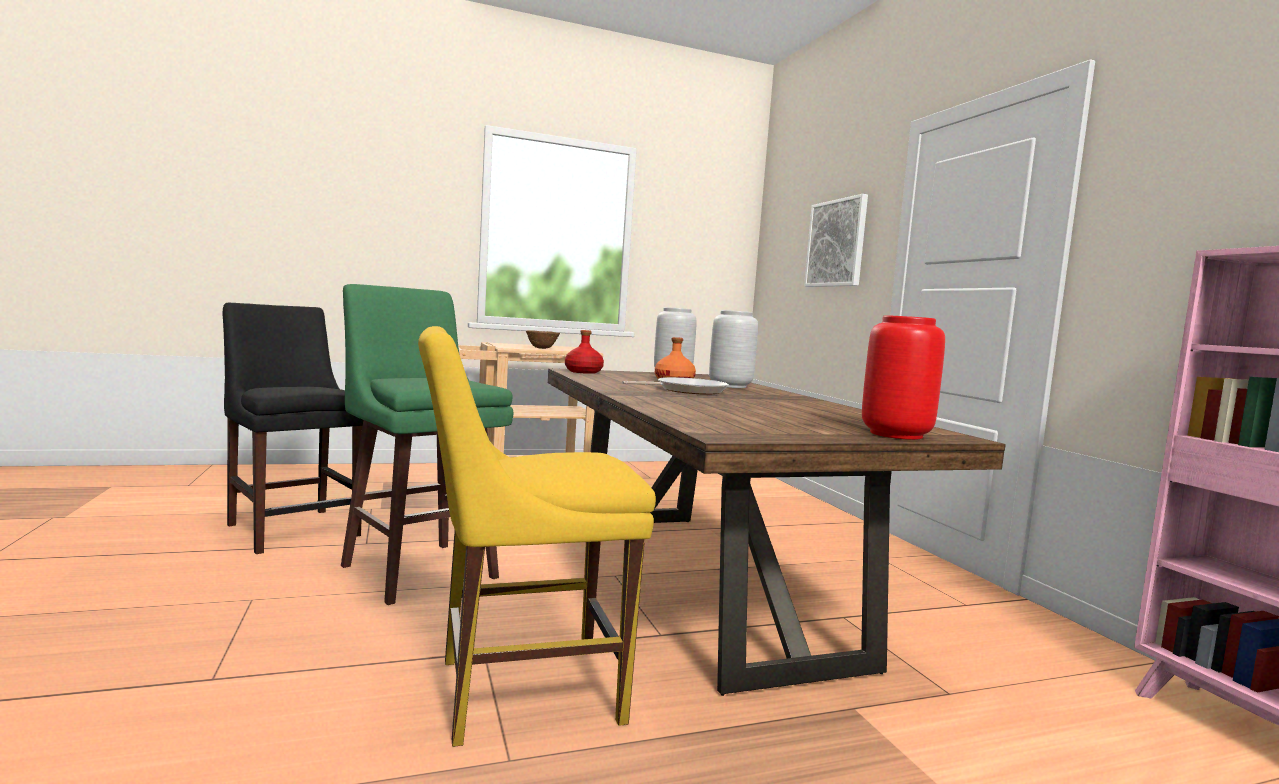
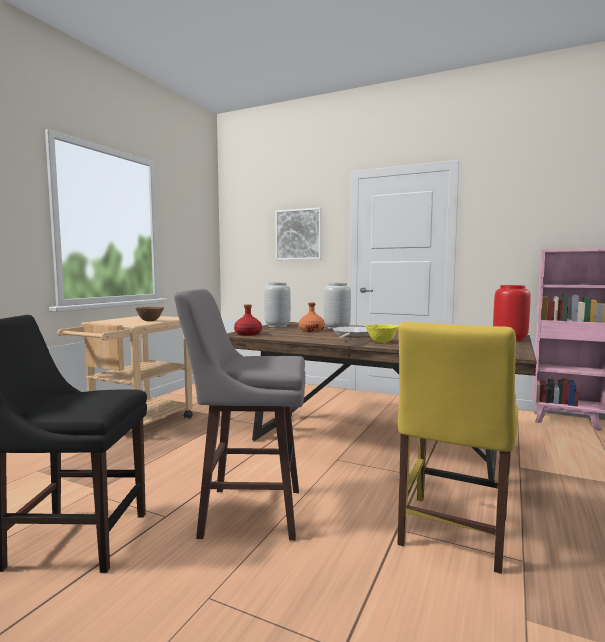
camera: 45 degrees left, 0 degrees up
(418, 570) = (248, 512): green stool -> grey stool
(662, 398) = (381, 342): none -> yellow bowl

